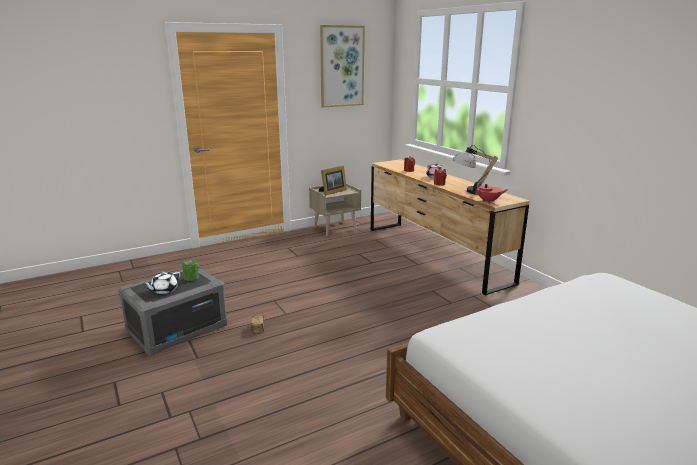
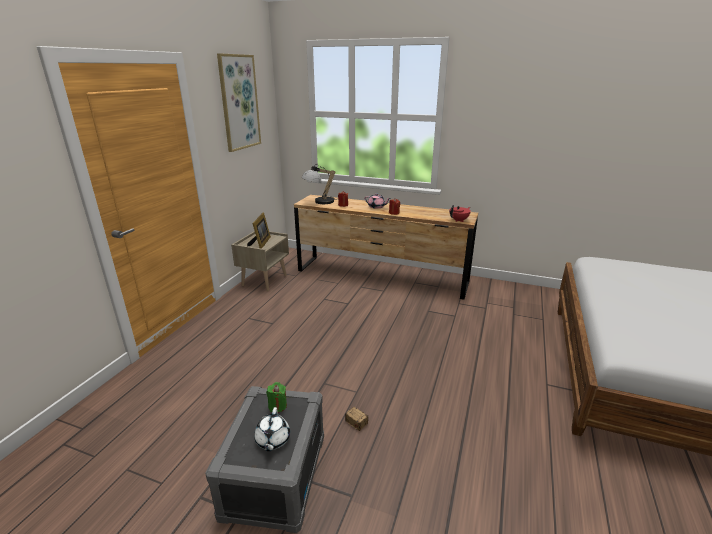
camera: 40 degrees left, 5 degrees up
(471, 191) = (429, 214): table lamp -> table lamp (319, 202)

